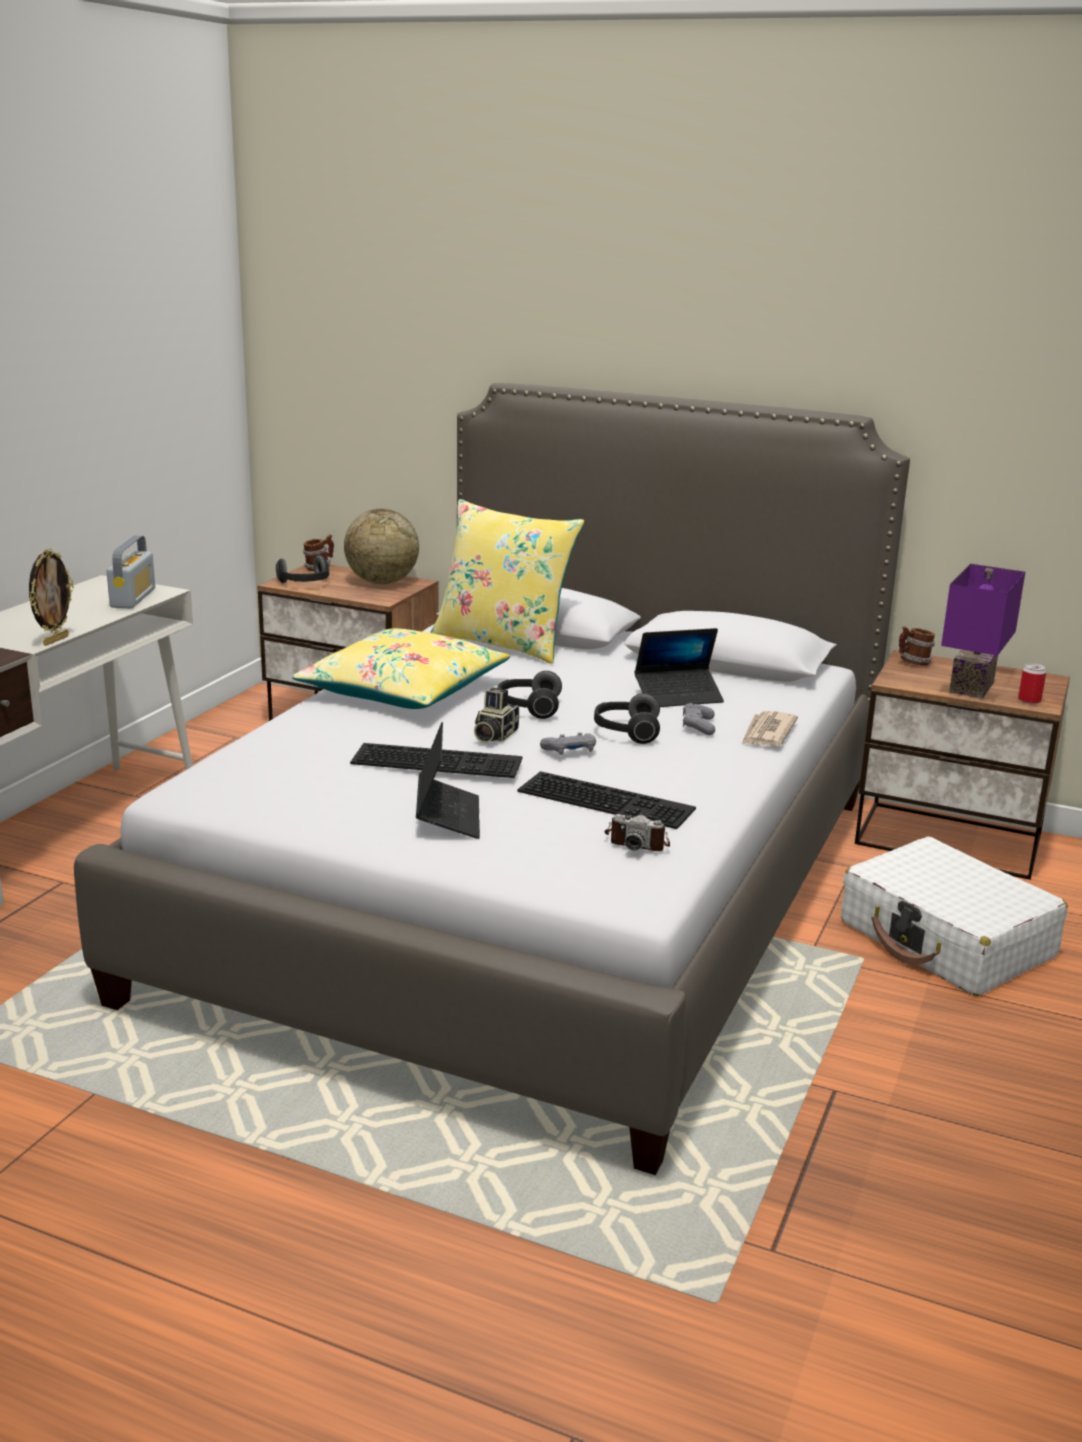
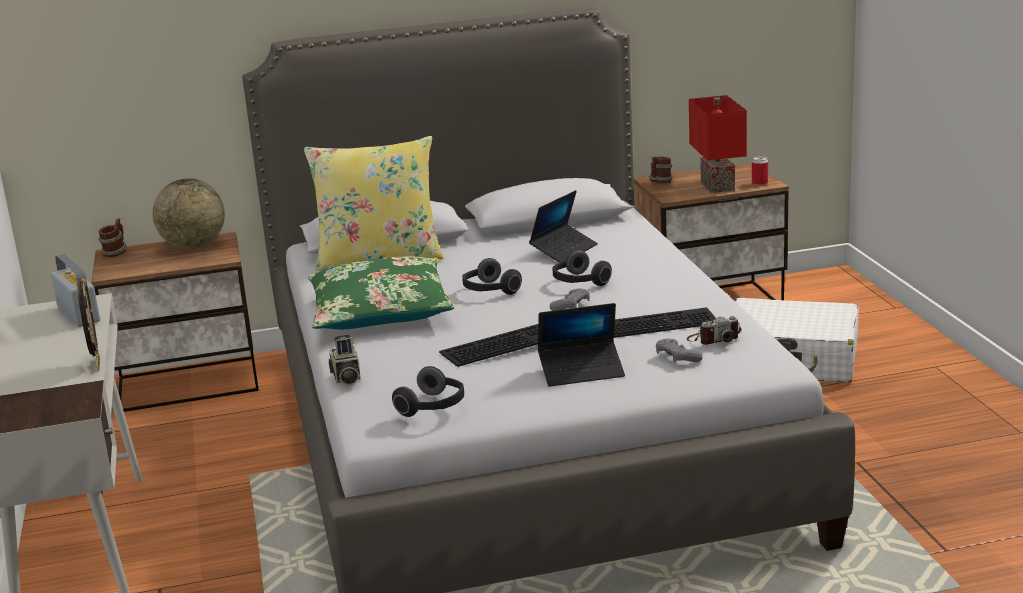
camera: 35 degrees left, 0 degrees up
(305, 584) = (132, 267): headphones -> headphones (433, 407)
(403, 690) = (380, 311): yellow pillow -> green pillow
(447, 817) = (581, 371): laptop -> laptop turned 120 degrees clockwise
(493, 736) = (506, 315): camera -> camera (346, 378)
(698, 726) = (612, 263): grey game controller -> grey game controller (677, 358)
(767, 733) = (658, 253): newspaper -> none
(968, 687) = (715, 186): purple table lamp -> red table lamp

